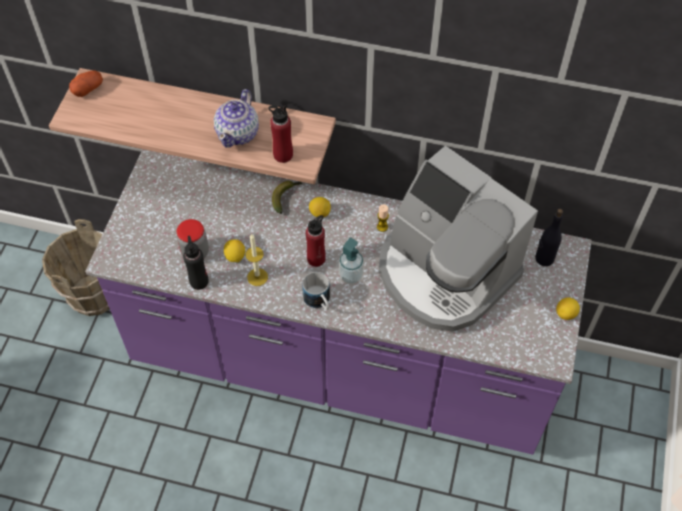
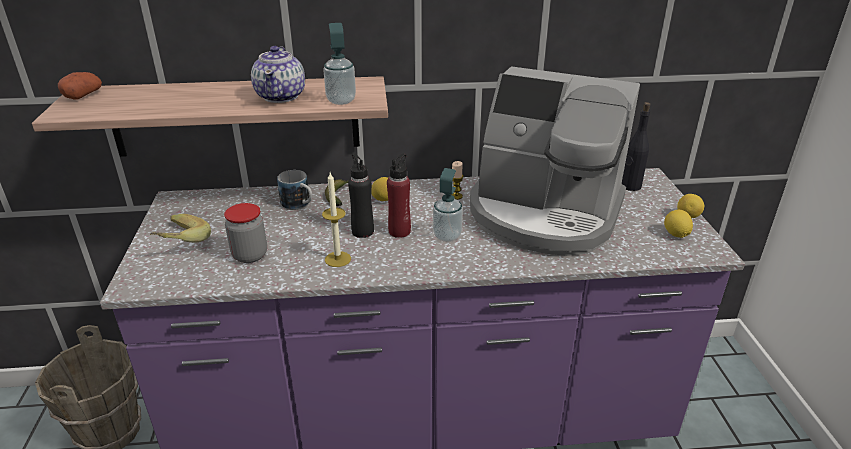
camera: 20 degrees left, 25 degrees down
(147, 223) = (179, 244): none -> banana
(199, 281) = (264, 278): black bottle -> black bottle (362, 231)
(235, 256) = (302, 248): lemon -> lemon (675, 234)
(283, 155) = (341, 100): red bottle -> soap dispenser
(319, 302) = (424, 263): mug -> mug (299, 205)

